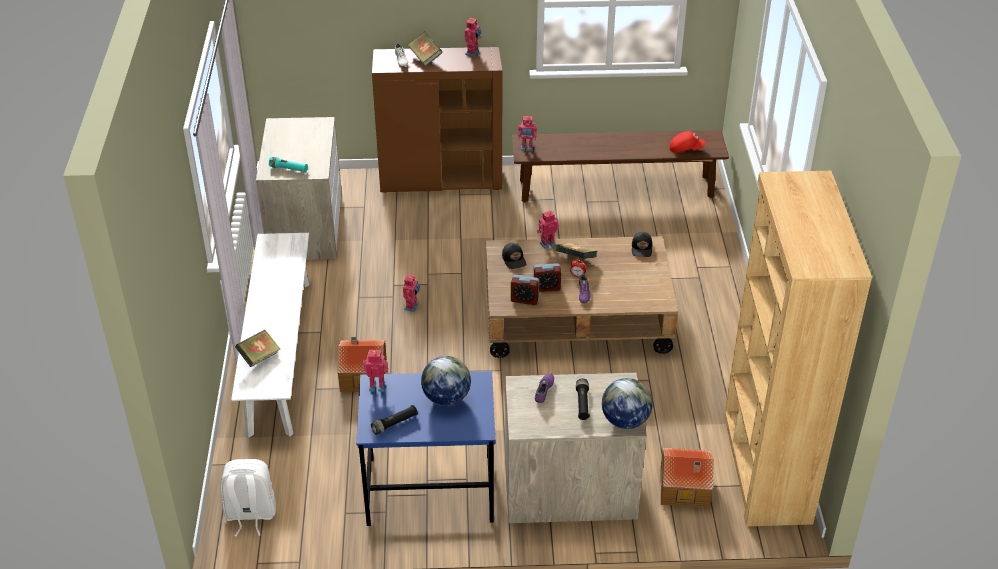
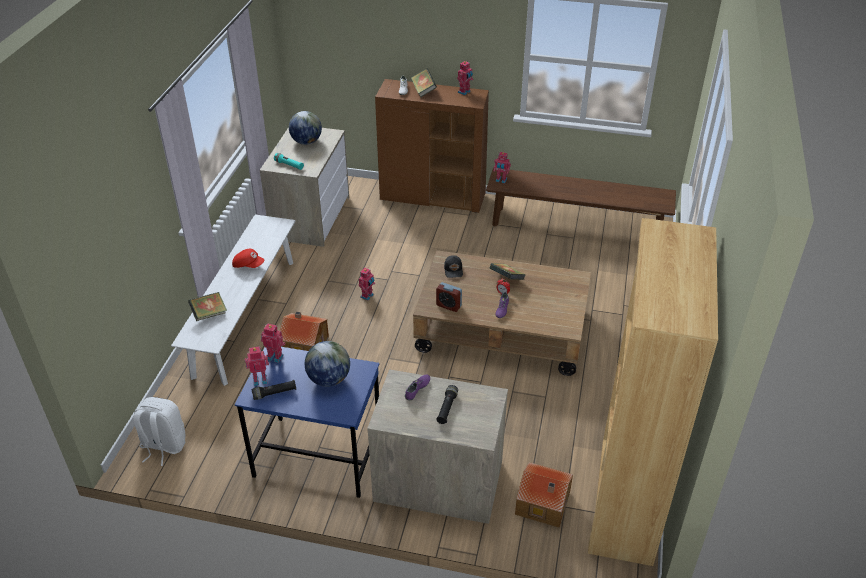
camera: 15 degrees right, 0 degrees up
(546, 287) = (472, 298): alarm clock -> none
(547, 243) = (487, 261): toy robot -> toy robot (260, 379)
(625, 421) = (479, 432): globe -> globe (306, 142)
(642, 248) = (568, 279): black cap -> none
(686, 149) = (638, 201): red cap -> red cap (248, 265)

